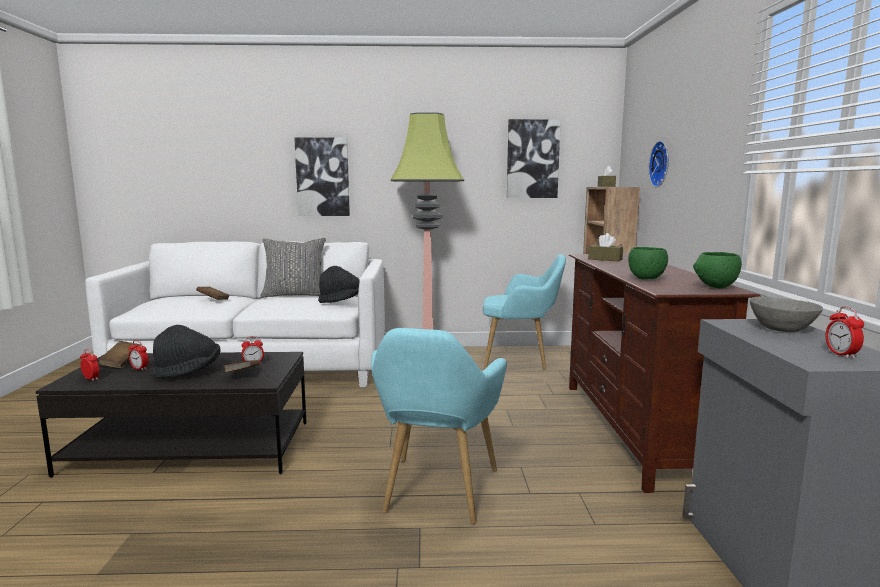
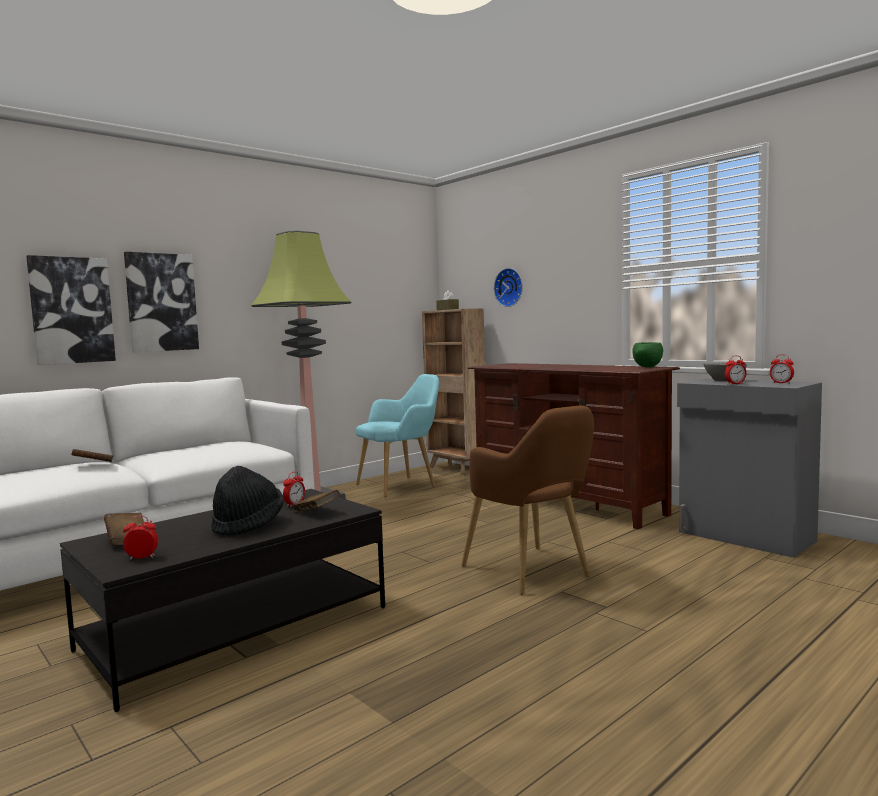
camera: 40 degrees left, 5 degrees down
(139, 369) = (173, 538): alarm clock -> alarm clock (735, 384)
(295, 295) = (176, 448): grey pillow -> none
(341, 300) = (257, 442): black hat -> none
(436, 495) = (532, 573): turquoise armchair -> brown armchair
(532, 159) = (374, 284): picture -> picture (71, 310)
(605, 259) = (511, 366): brown tissue box -> none
(647, 279) = (595, 368): green bowl -> none

